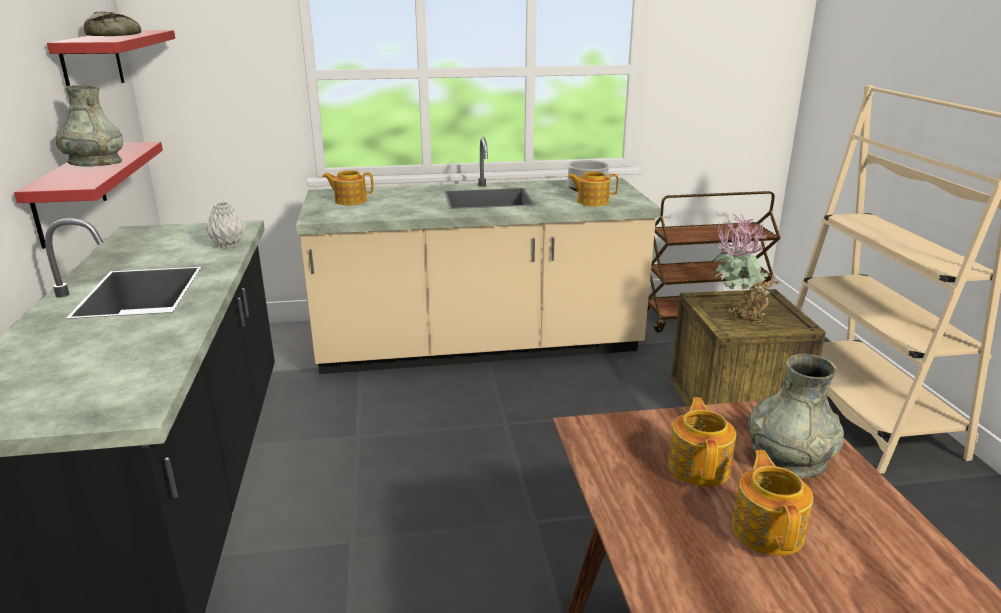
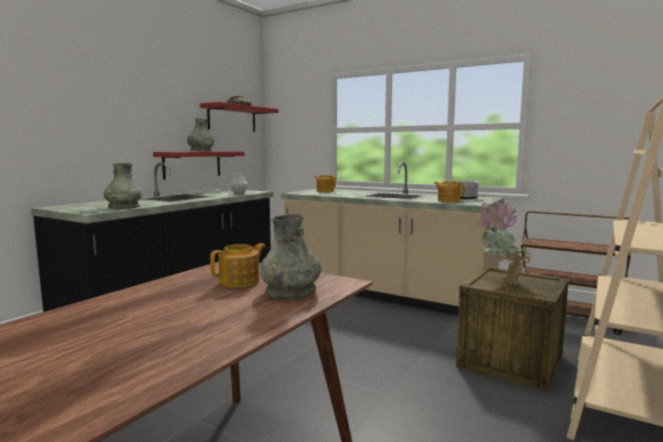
camera: 40 degrees right, 15 degrees down
(142, 365) = (124, 207): none -> grey vase
(768, 530) = (204, 302): teapot -> none

